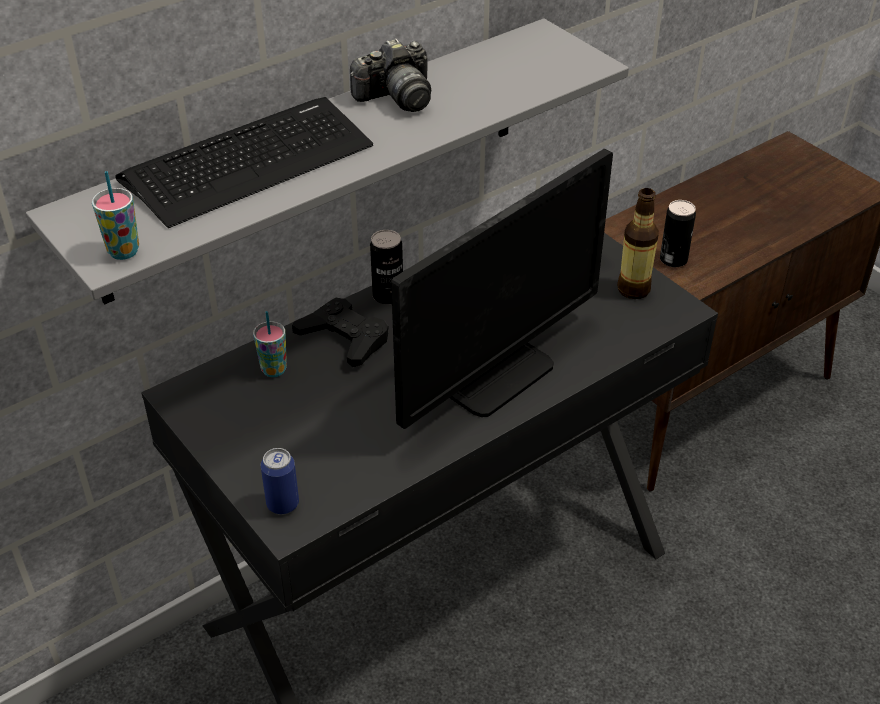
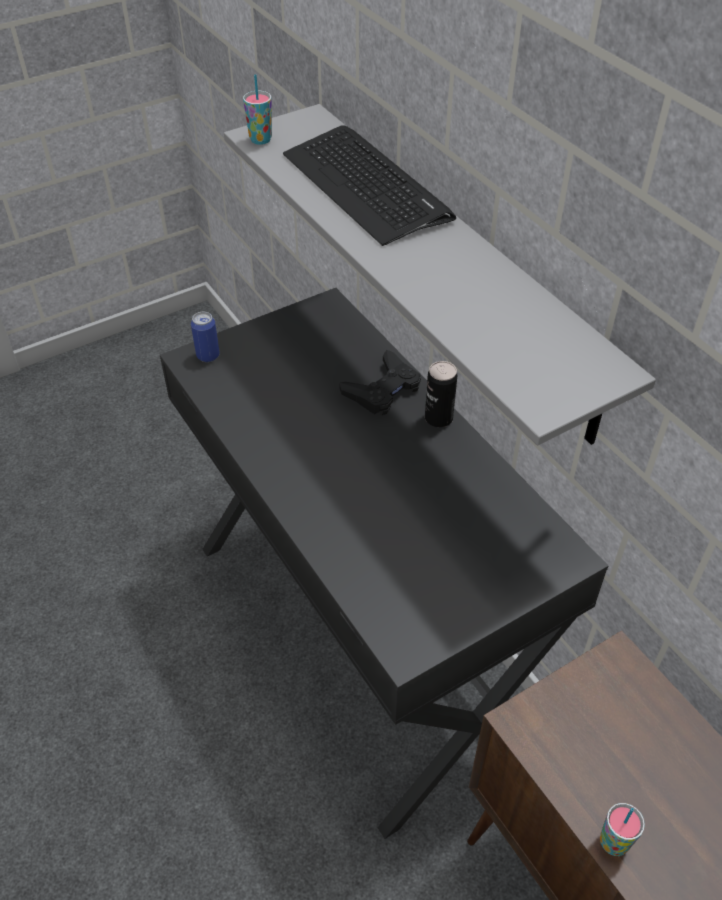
camera: 95 degrees right, 5 degrees up
(274, 370) = (349, 350): cup -> cup (613, 843)
(396, 97) = (467, 262): camera -> none
(494, 374) = (324, 483): monitor -> none
(633, 289) = (441, 611): bottle -> none
(673, 260) = (572, 719): can -> none

